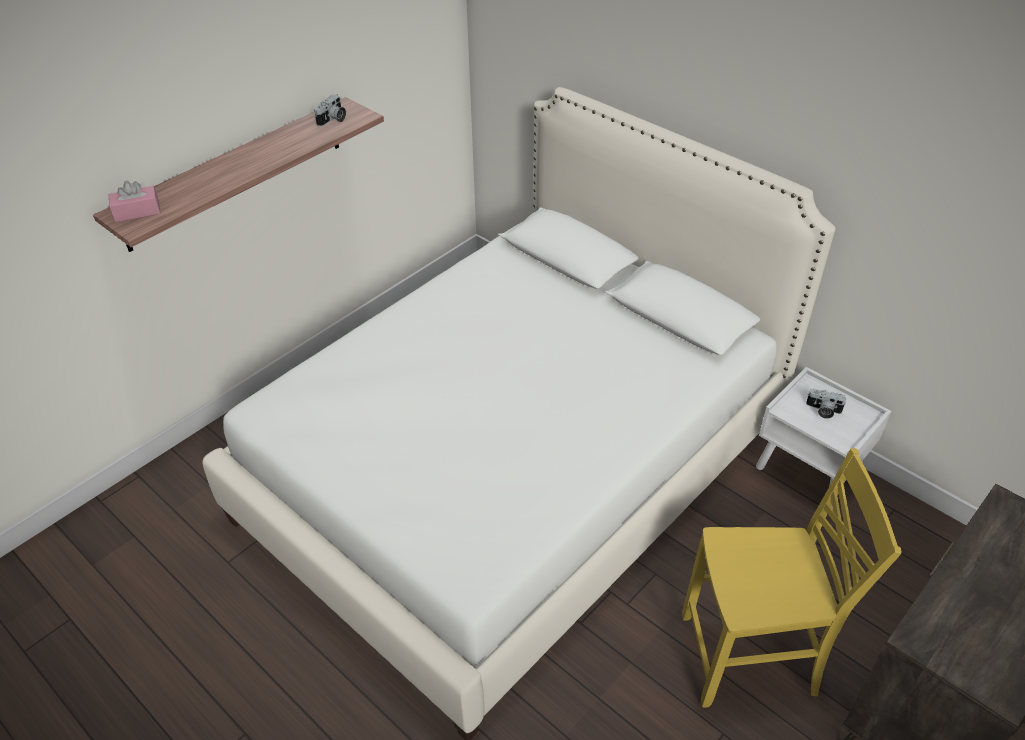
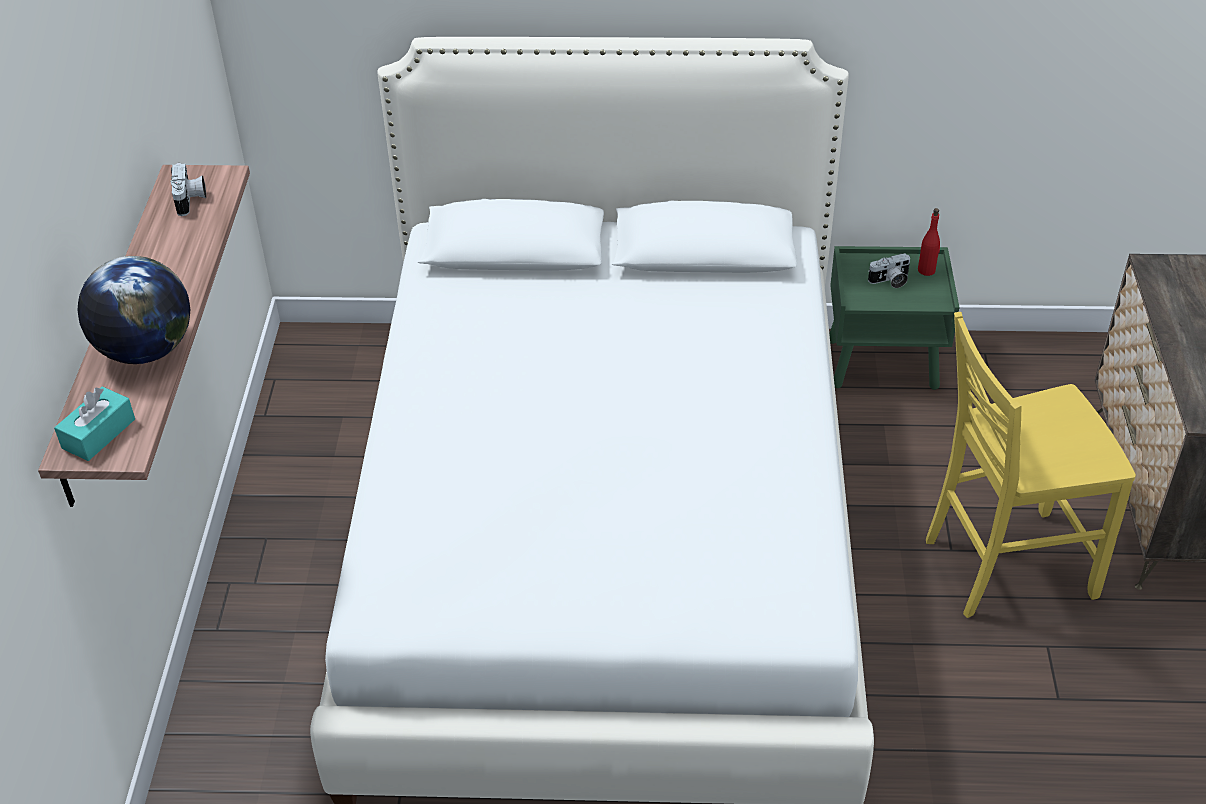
camera: 40 degrees left, 0 degrees up
(137, 211) = (98, 434): pink tissue box -> turquoise tissue box
(211, 183) = (145, 350): none -> globe
(751, 658) = (1004, 565): yellow chair -> yellow chair turned 150 degrees counterclockwise
(808, 473) = (883, 363): white nightstand -> green nightstand
(859, 418) = (926, 270): none -> red bottle

